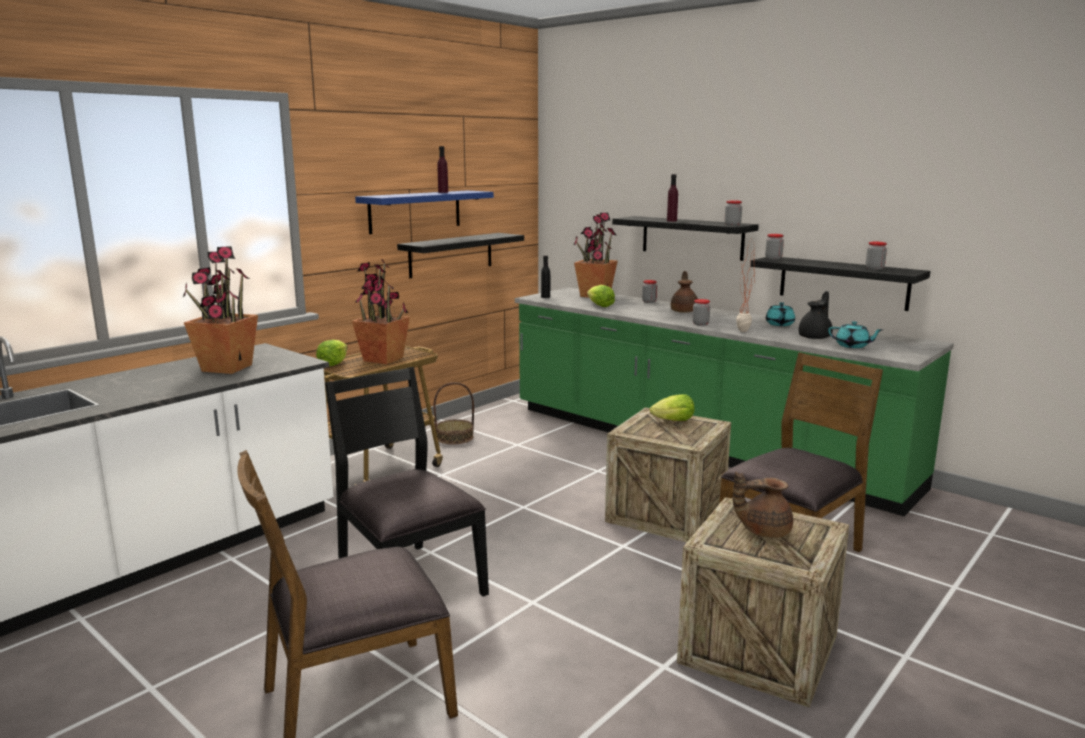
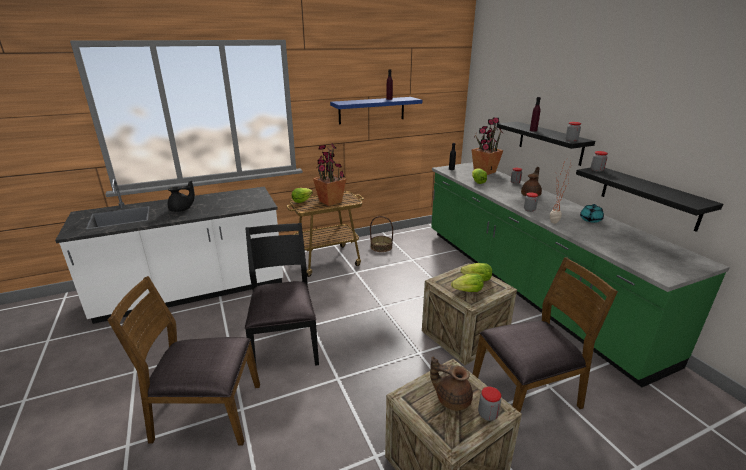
camera: 25 degrees right, 10 degrees up
(226, 368) = (226, 203): potted plant -> none
(451, 254) = (396, 137): black shelf -> none
(675, 434) = (468, 291): none -> lettuce
(816, 337) = (606, 238): black teapot -> black teapot (182, 210)
(852, 346) = (628, 254): turquoise teapot -> none
(874, 268) = (670, 194): jar -> jar (487, 414)

